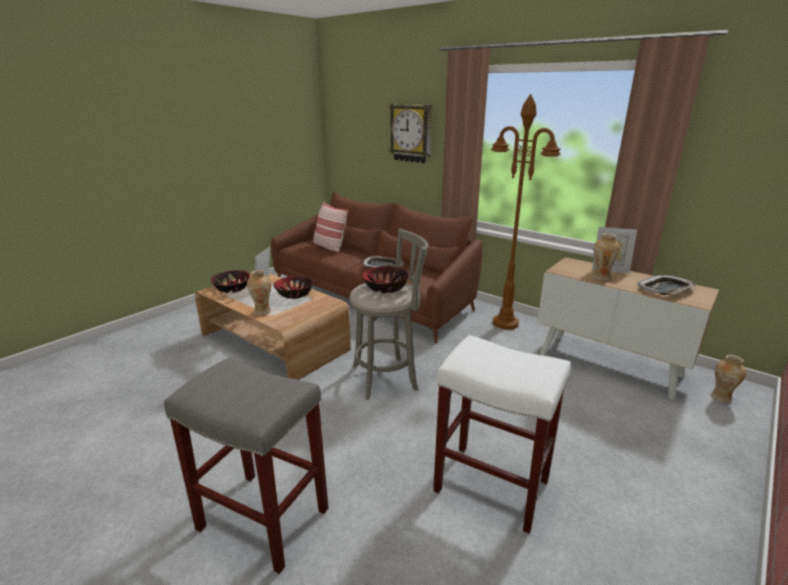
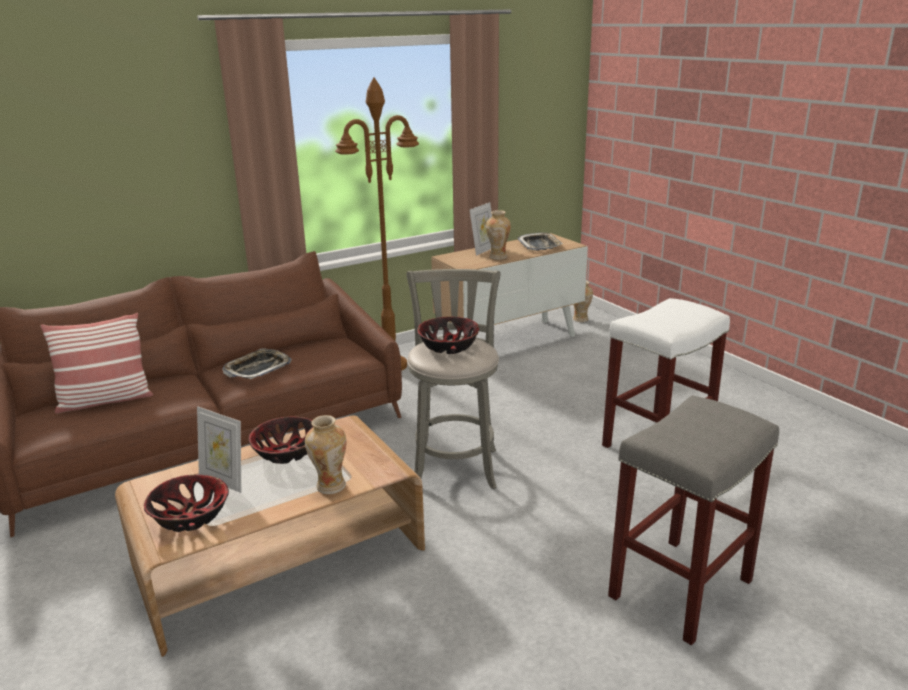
camera: 70 degrees left, 0 degrees up
(411, 133) = (145, 156): wall clock -> none

